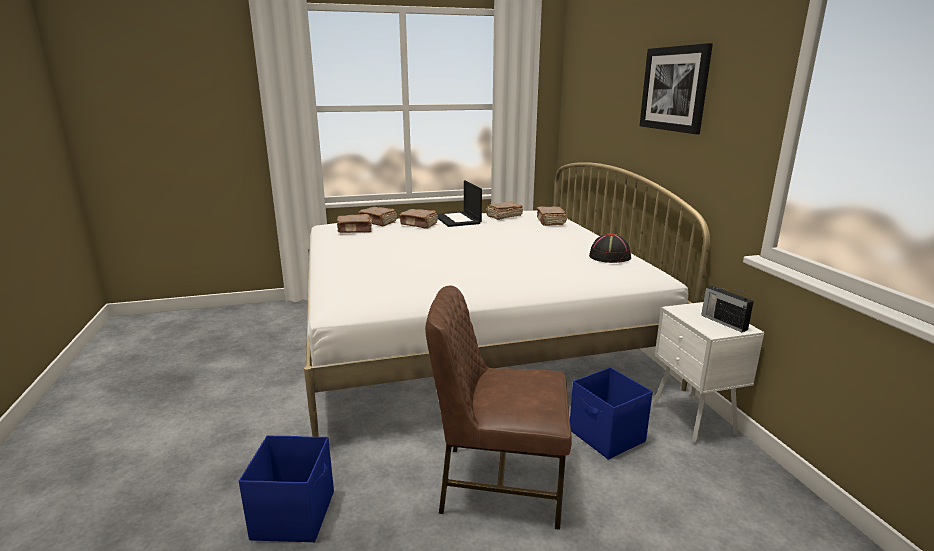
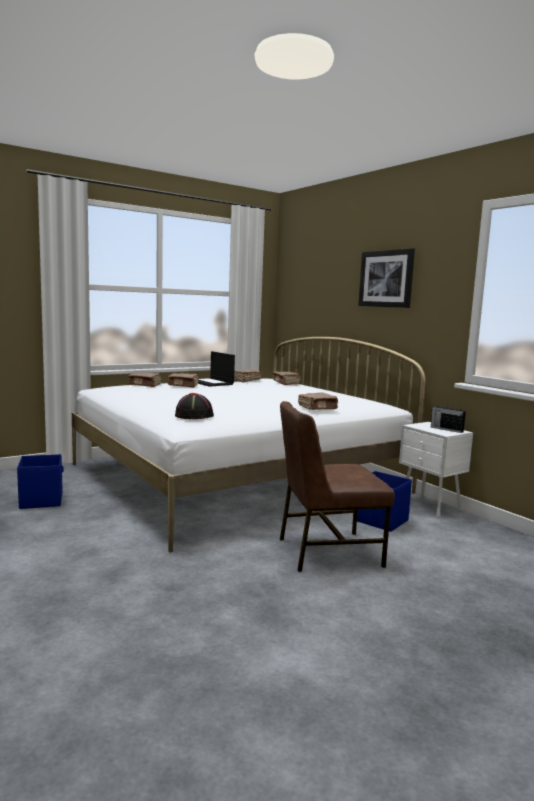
camera: 20 degrees left, 10 degrees down
(295, 514) = (189, 587): blue storage box -> blue storage box (42, 500)
(355, 230) = (133, 389): brown book -> brown book (318, 408)
(610, 256) = (352, 398): black hat -> black hat (194, 415)

